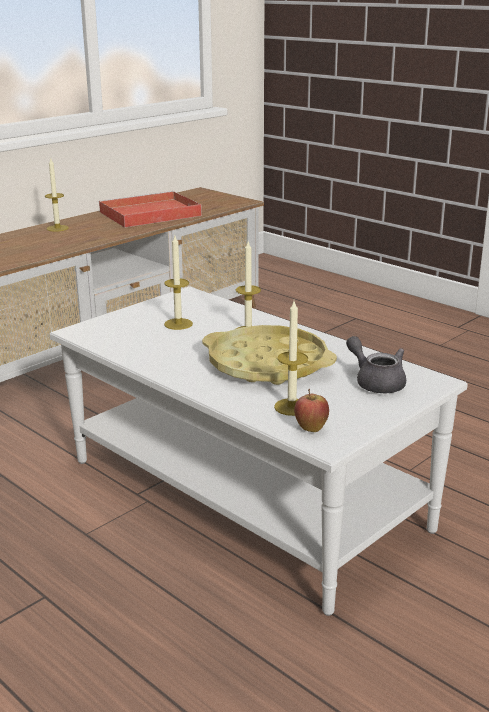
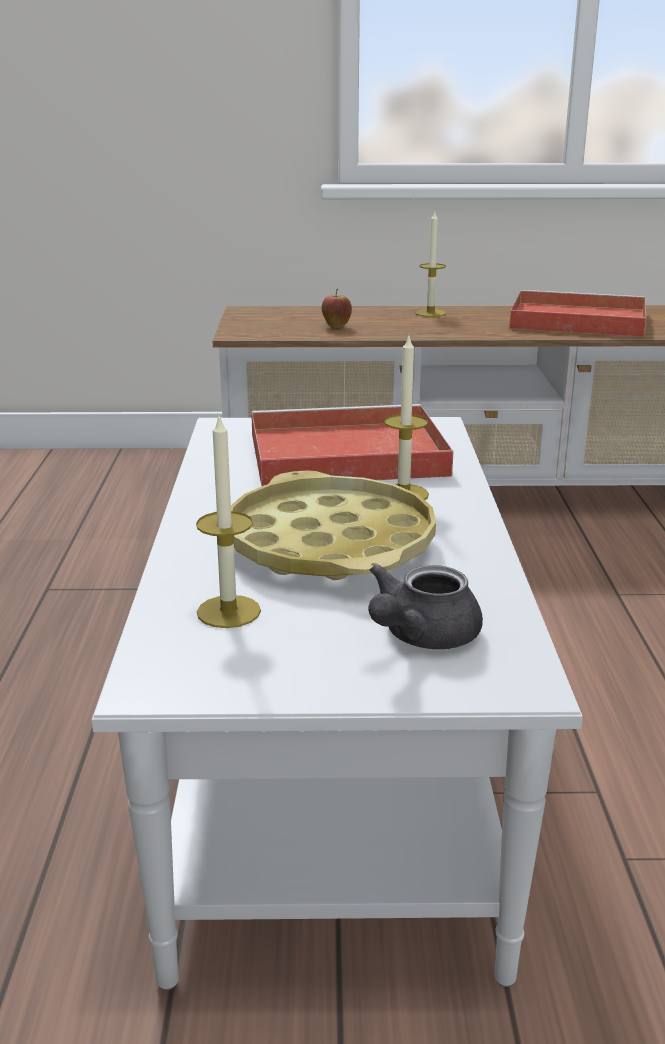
camera: 45 degrees right, 0 degrees up
(178, 324) = (342, 454): candle -> red tray
(311, 429) = (181, 653): apple -> apple (336, 327)
(376, 382) = (420, 636): grey teapot -> grey teapot turned 150 degrees counterclockwise

